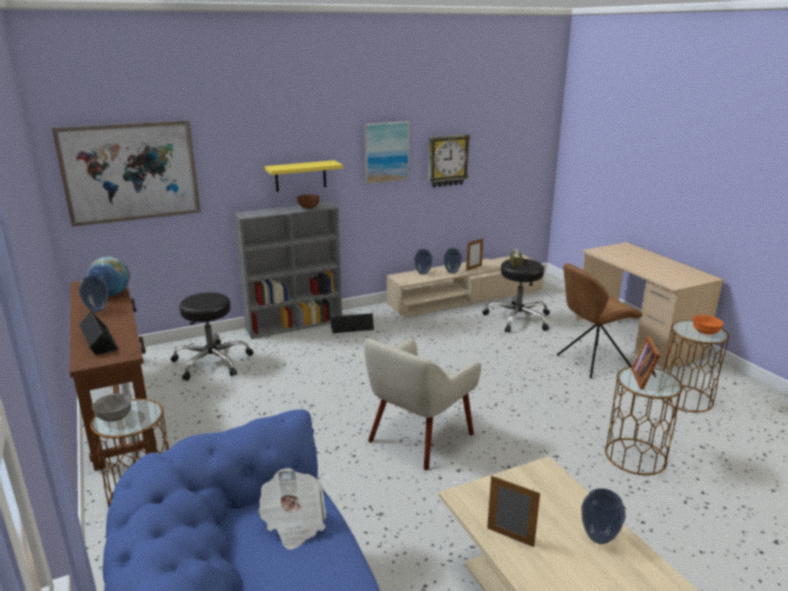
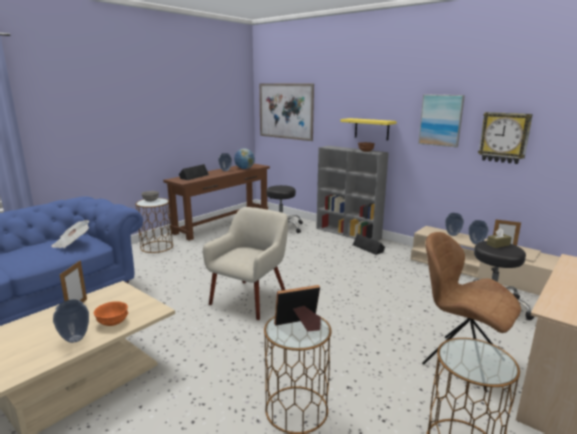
camera: 65 degrees right, 5 degrees down
(418, 437) = (250, 298): beige armchair -> beige armchair turned 105 degrees clockwise
(705, 332) = (477, 363): orange bowl -> orange bowl (113, 322)

